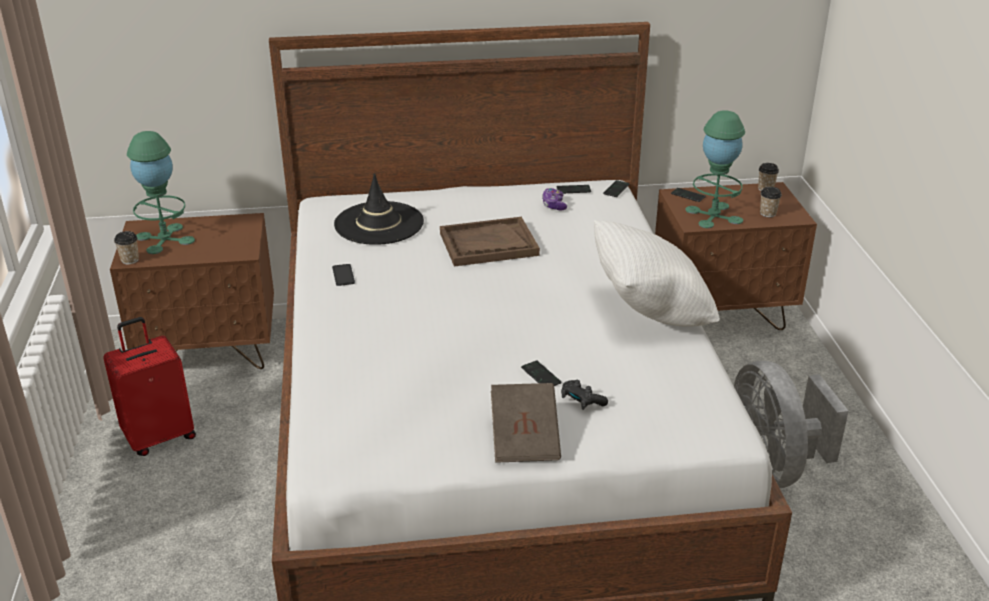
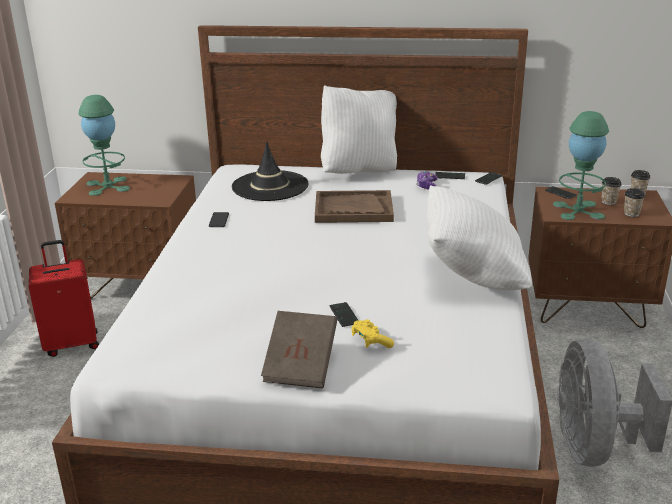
camera: 15 degrees right, 5 degrees down
(130, 260) = (73, 198): cup -> cup (608, 202)
(470, 193) = (359, 171): none -> white pillow
(581, 401) = (371, 341): black game controller -> yellow game controller

